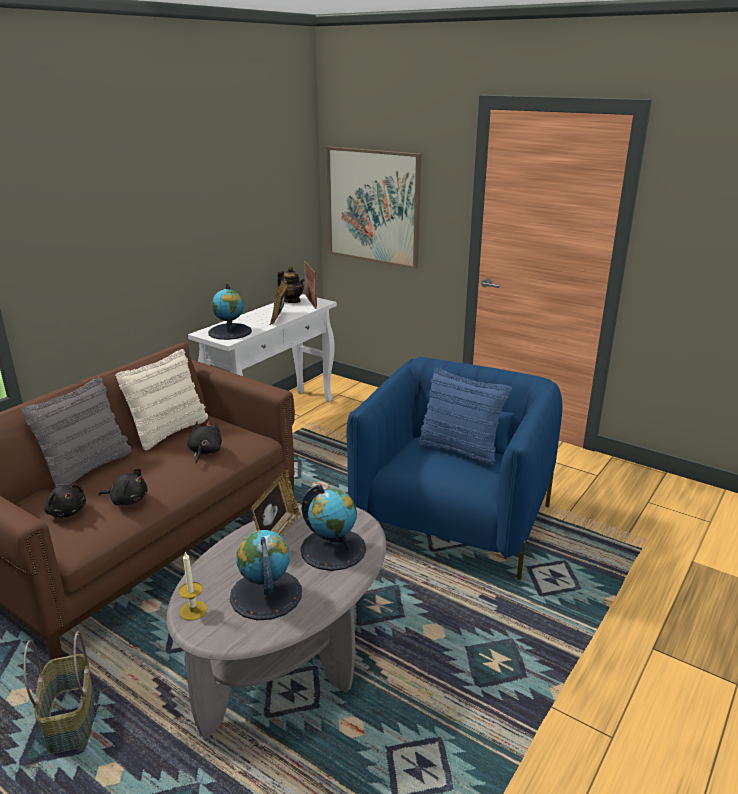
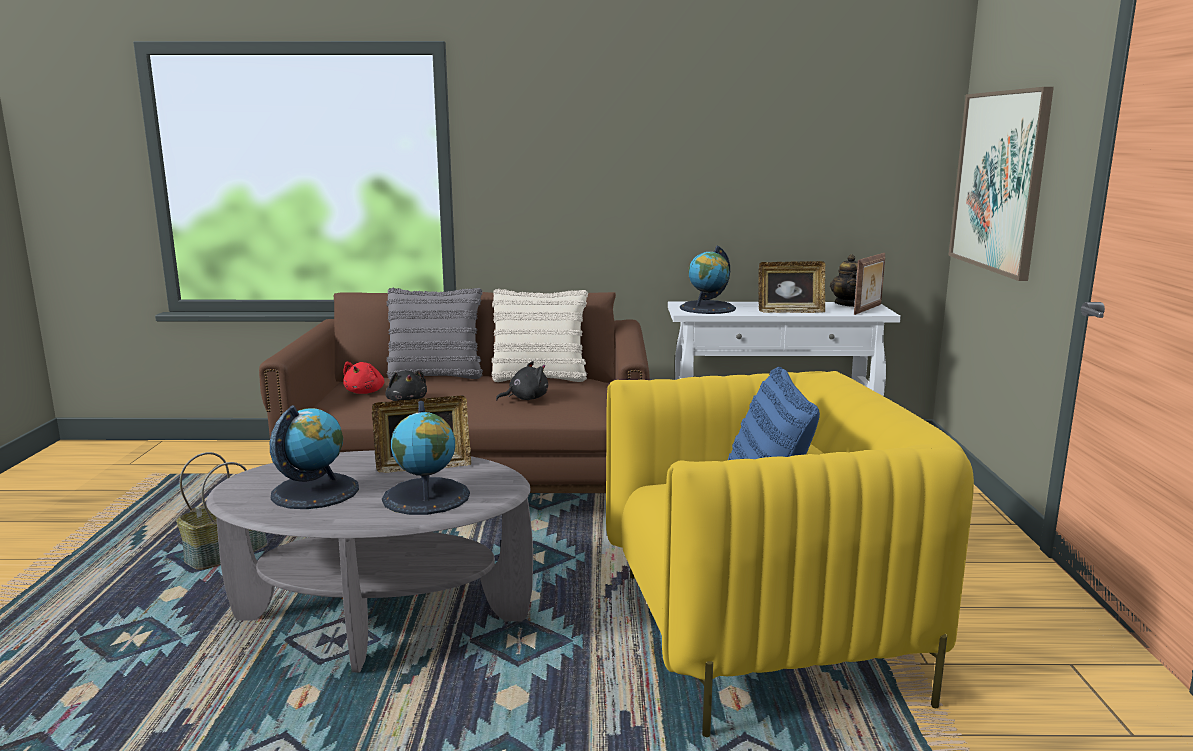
camera: 55 degrees right, 10 degrees down
(67, 511) = (365, 392): black plush toy -> red plush toy
(193, 610) = (265, 473): candle -> none
(279, 318) = (790, 311): picture frame -> picture frame turned 150 degrees counterclockwise
(454, 520) = (764, 634): blue armchair -> yellow armchair

